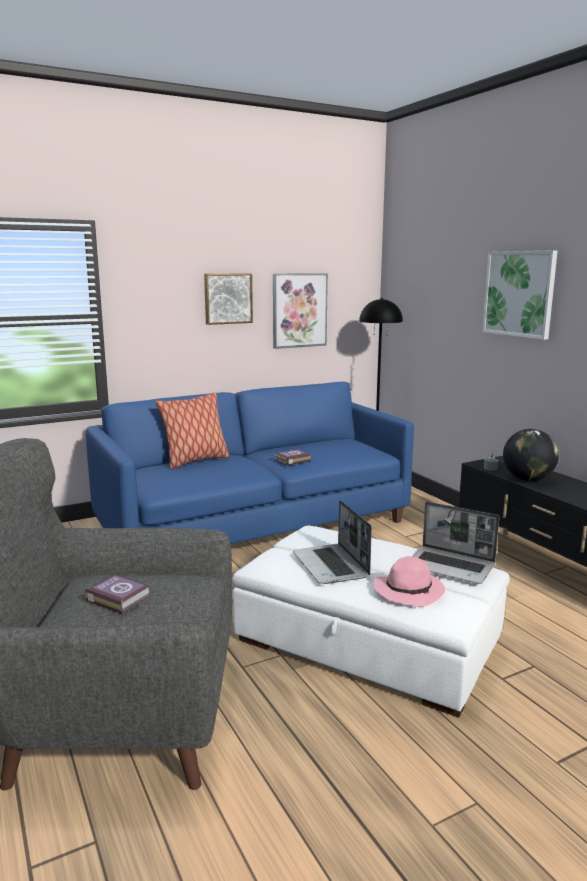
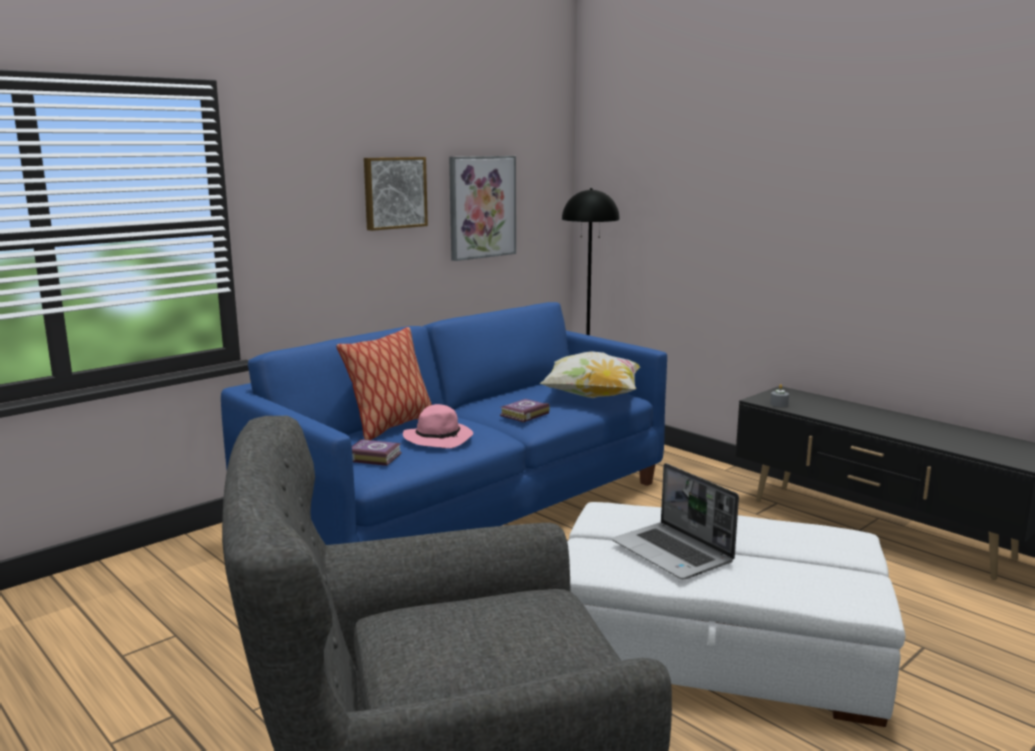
camera: 15 degrees left, 0 degrees up
(118, 598) = (471, 638): book -> book (373, 456)
(353, 452) = (592, 397): none -> pillow
(409, 591) = (794, 574): pink hat -> pink hat (439, 438)
(451, 566) = (816, 535): laptop -> none
(519, 294) = (793, 181): picture -> none
(528, 479) = (834, 415): globe -> none

